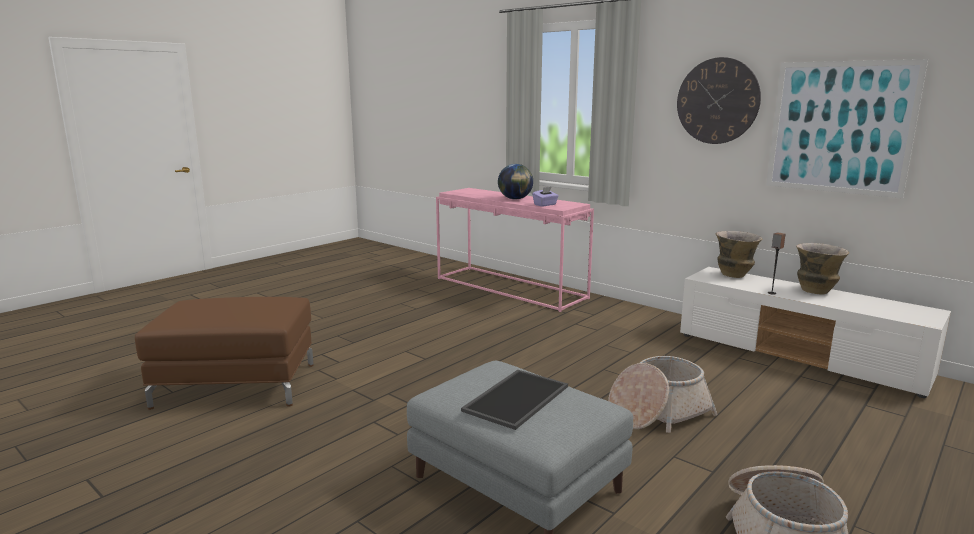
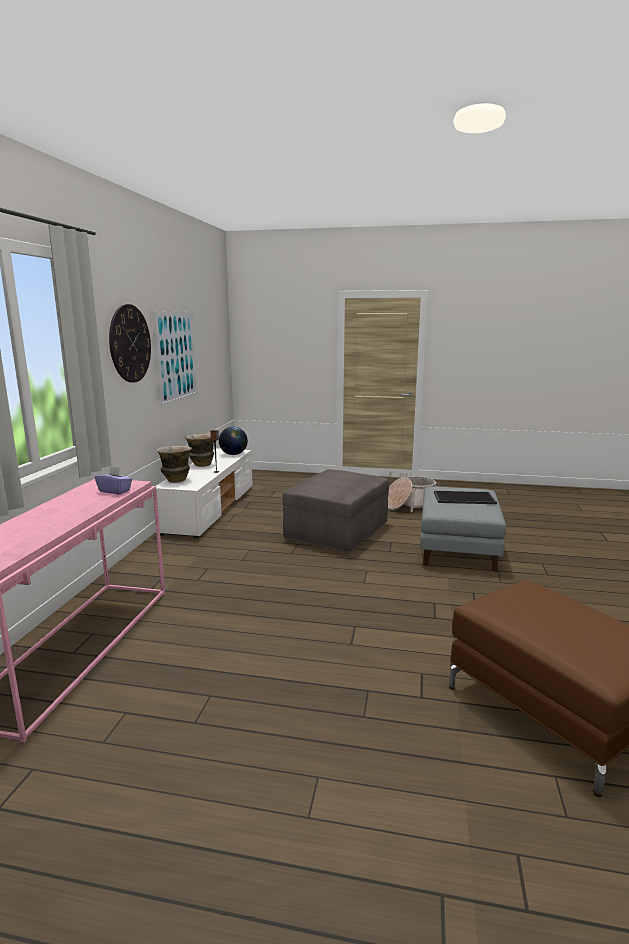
camera: 120 degrees left, 0 degrees up
(515, 199) = (71, 510): globe -> globe (233, 454)
(657, 413) = (337, 532): basket -> grey ottoman

